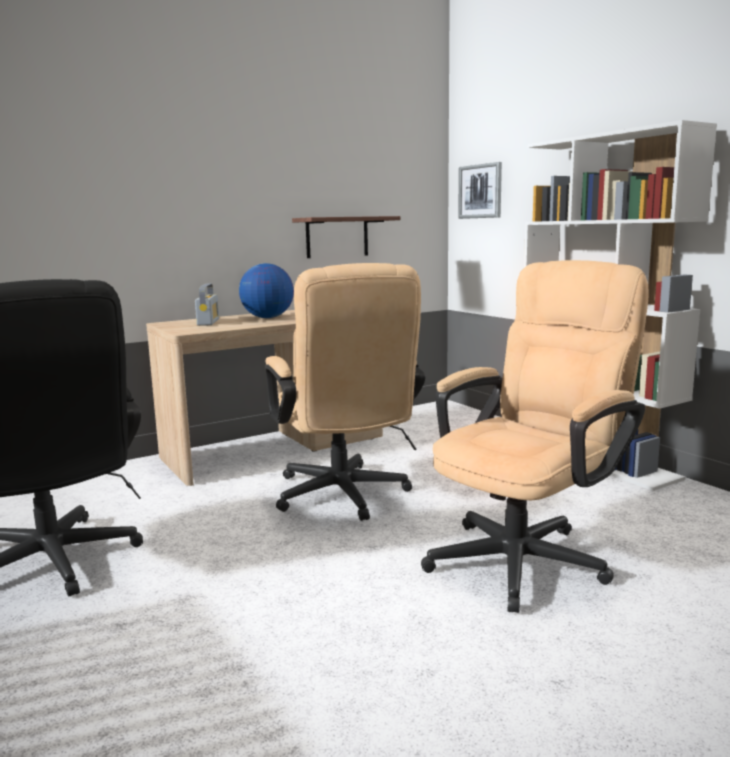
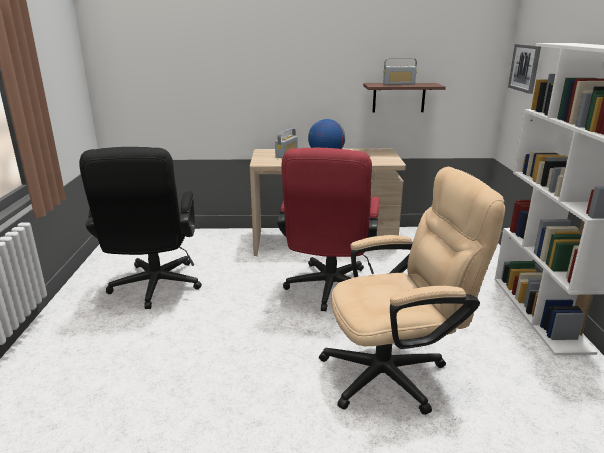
camera: 30 degrees right, 10 degrees up
(340, 216) = (399, 84): none -> radio
(344, 498) = (328, 290): beige office chair -> red office chair

